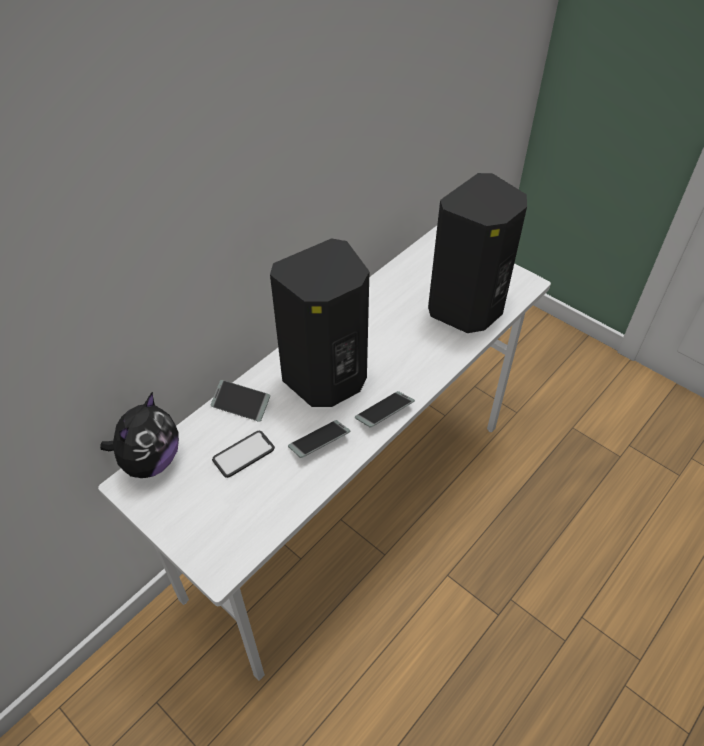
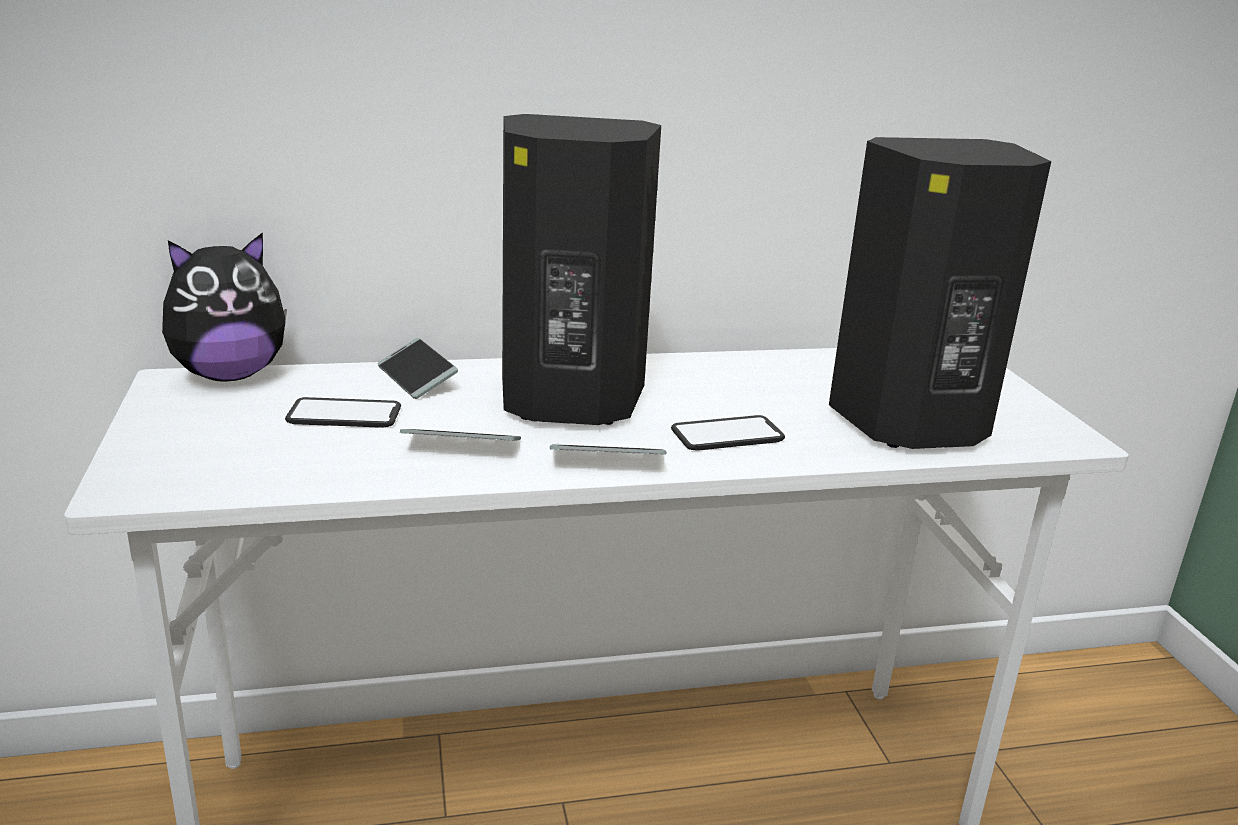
camera: 35 degrees right, 25 degrees down
(409, 362) = (727, 435): none -> phone

